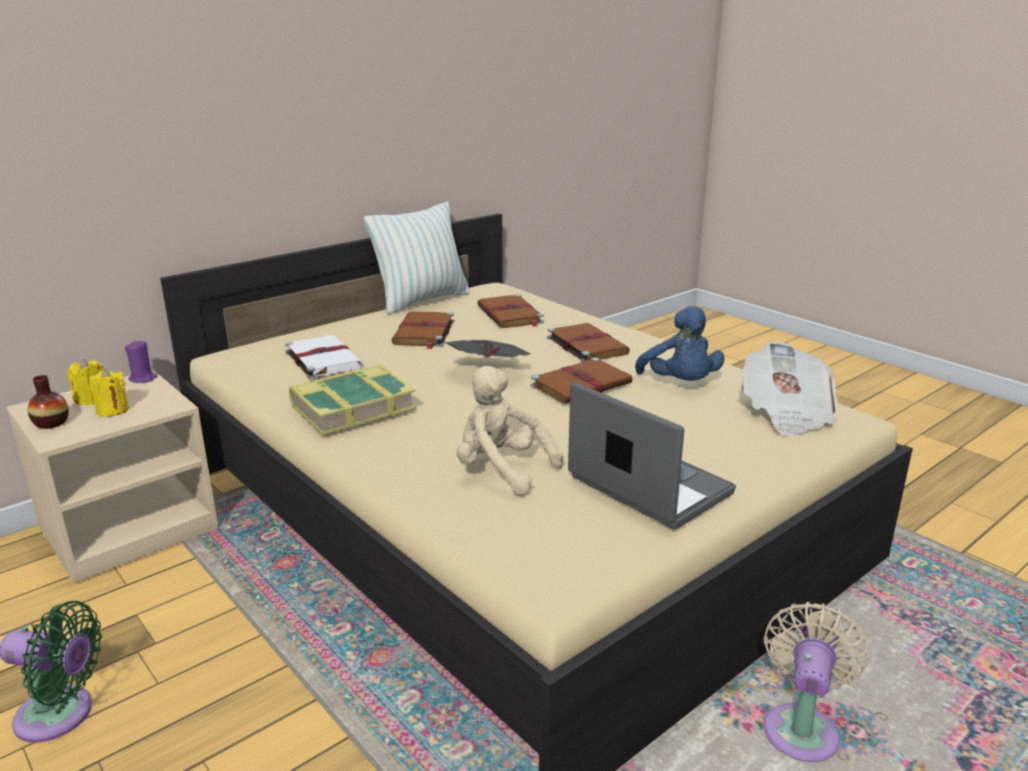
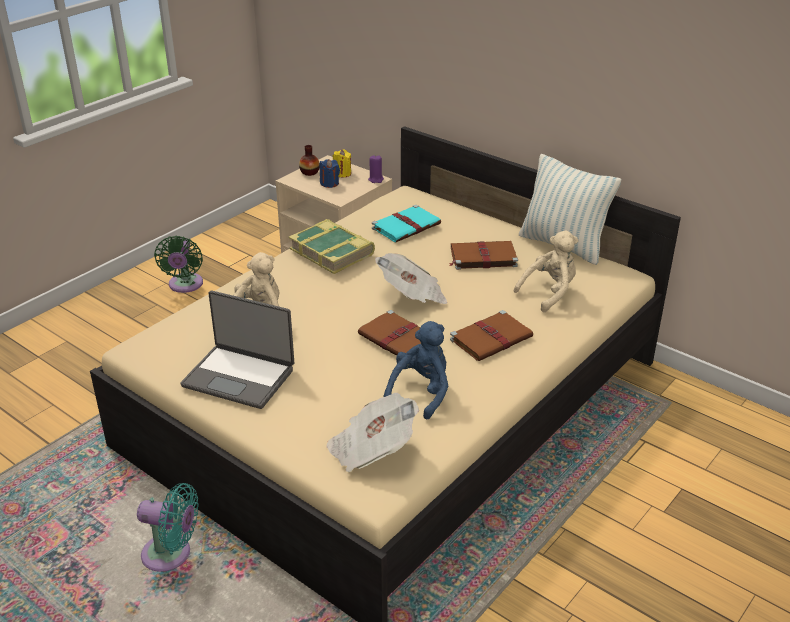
camera: 80 degrees right, 10 degrees up
(112, 410) = (329, 183): yellow candle -> blue candle
(322, 359) = (407, 226): white book -> turquoise book
(510, 315) = (549, 293): brown book -> beige plush toy
(647, 486) = (240, 377): laptop -> laptop turned 75 degrees clockwise
(680, 384) = (421, 392): blue plush toy -> blue plush toy turned 150 degrees clockwise
(801, 727) = (171, 555): beige fan -> turquoise fan

